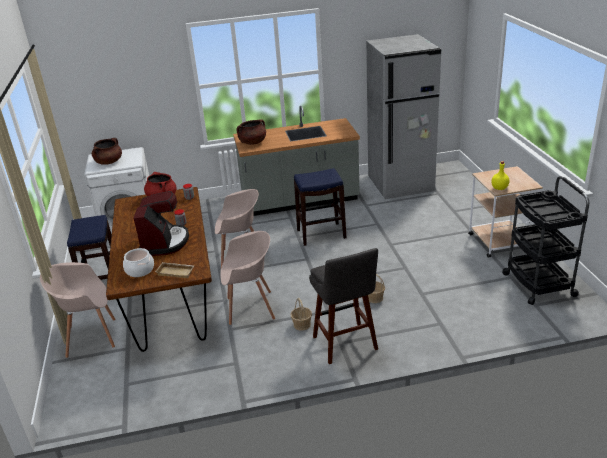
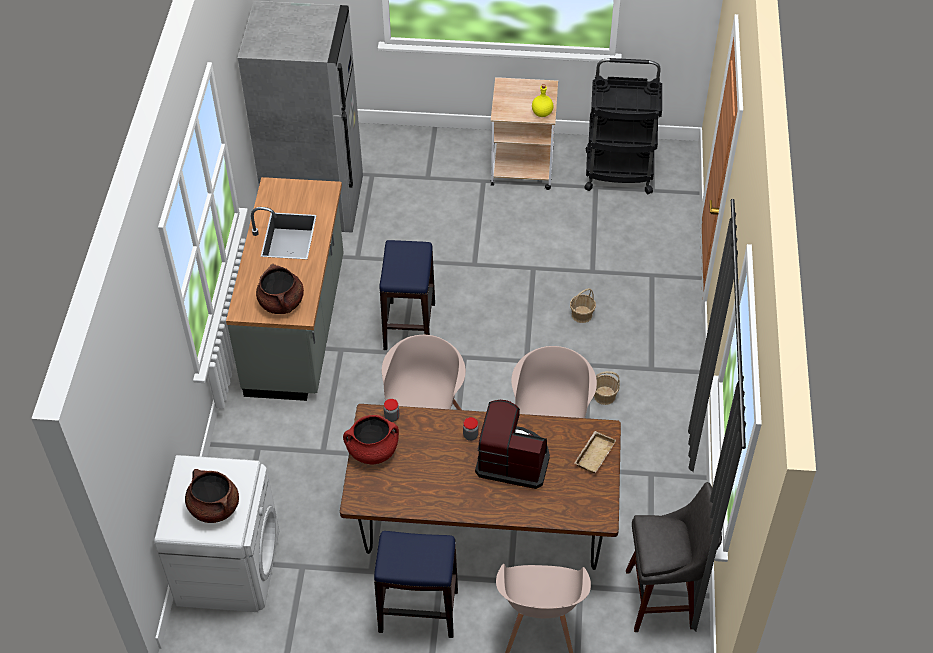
camera: 75 degrees left, 20 degrees up
(140, 270) = (573, 492): cooking pot -> none
(345, 345) = (656, 365): grey stool -> grey stool (663, 599)

